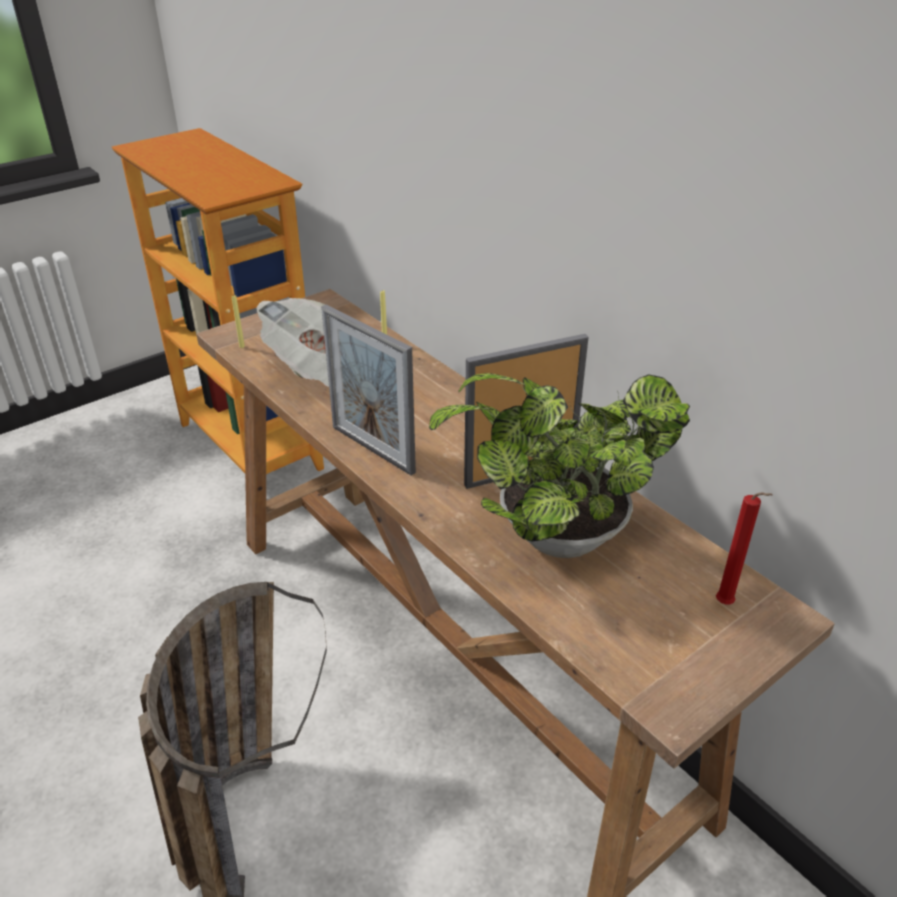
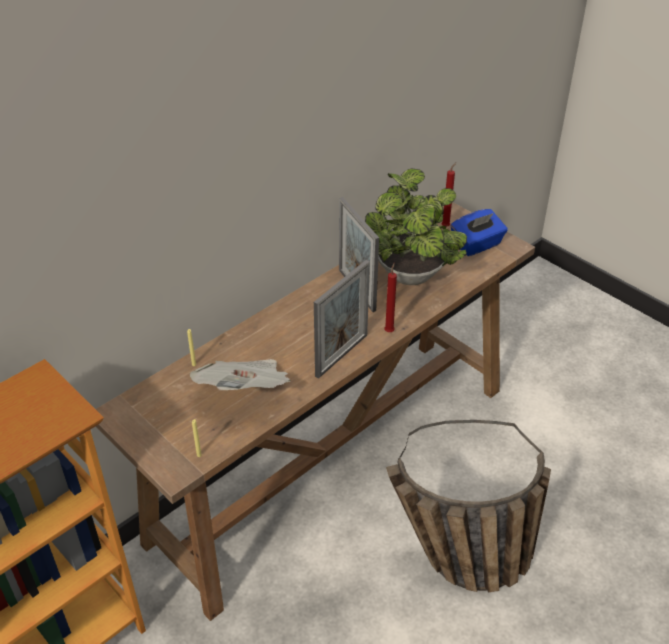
camera: 95 degrees left, 5 degrees up
(416, 499) = (389, 331): none -> red candle
(665, 645) = (477, 245): none -> blue tissue box

